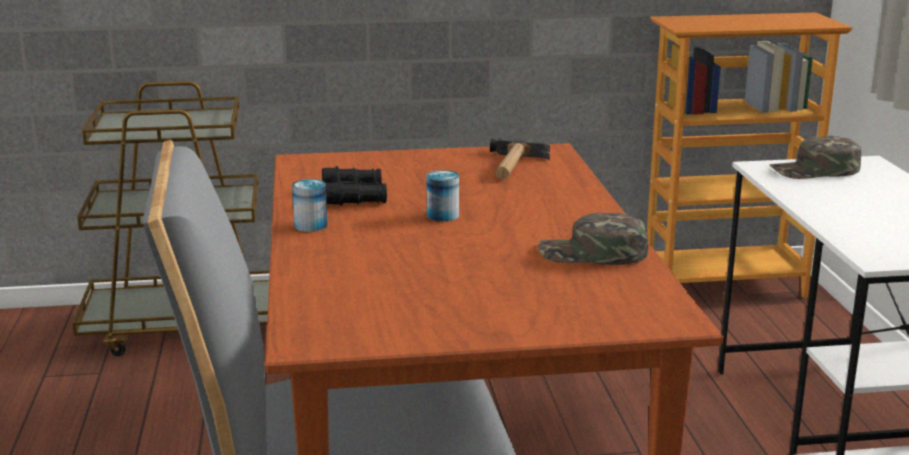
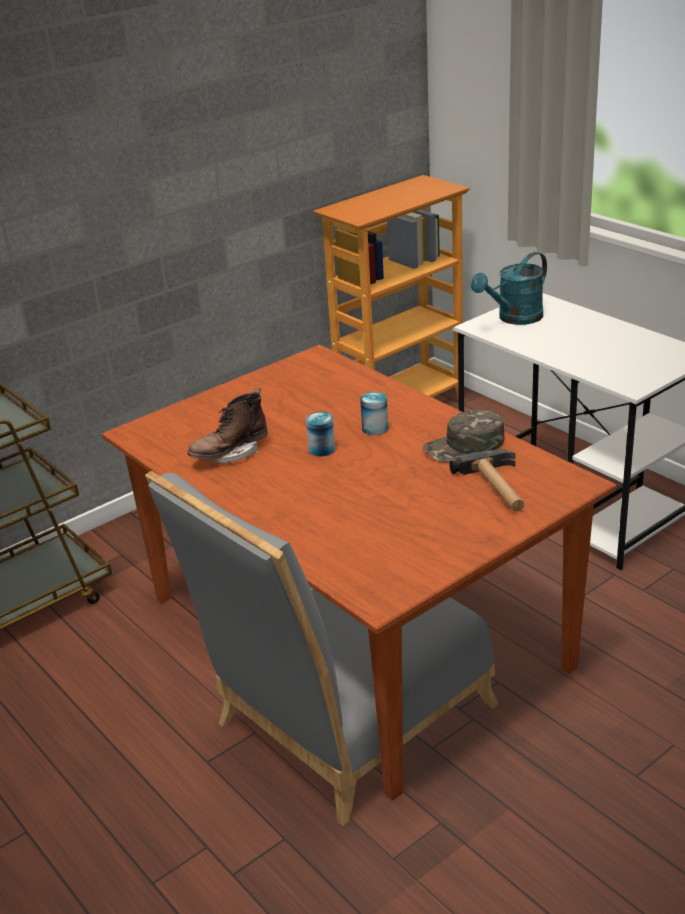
camera: 30 degrees left, 10 degrees up
(310, 226) = (237, 495): can -> can (375, 428)
(354, 196) = (230, 454): black binoculars -> brown boot
(513, 166) = (309, 382): hammer -> hammer (498, 487)
(815, 170) = (514, 318): green cap -> turquoise watering can

